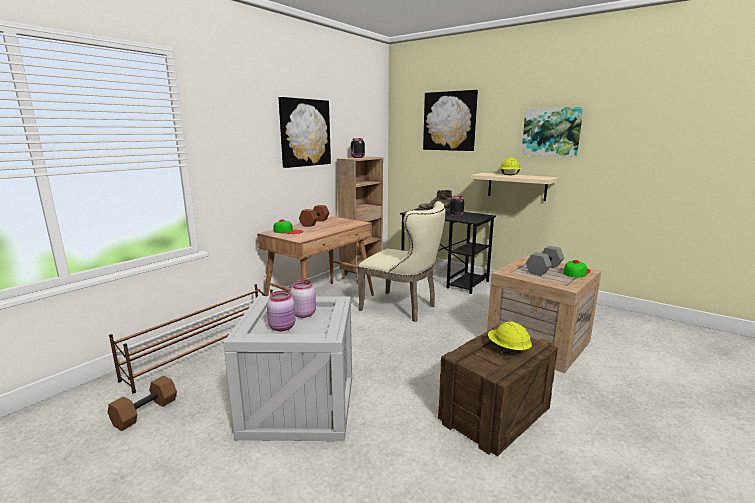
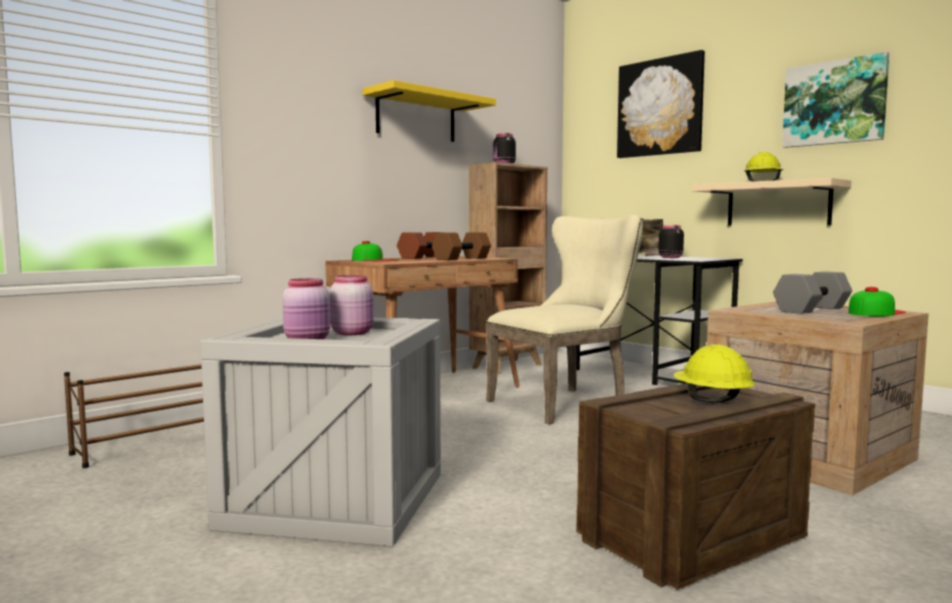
camera: 10 degrees right, 10 degrees down
(145, 413) = (89, 489): brown dumbbell -> brown dumbbell (462, 259)
(305, 133) = (416, 117): picture -> yellow shelf
(403, 308) = (565, 402): beige chair -> beige chair turned 75 degrees counterclockwise

